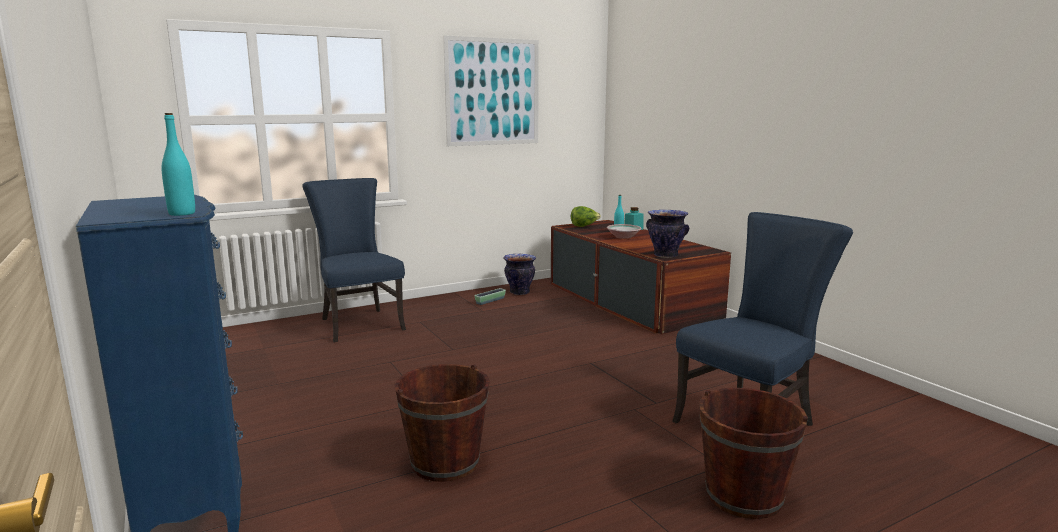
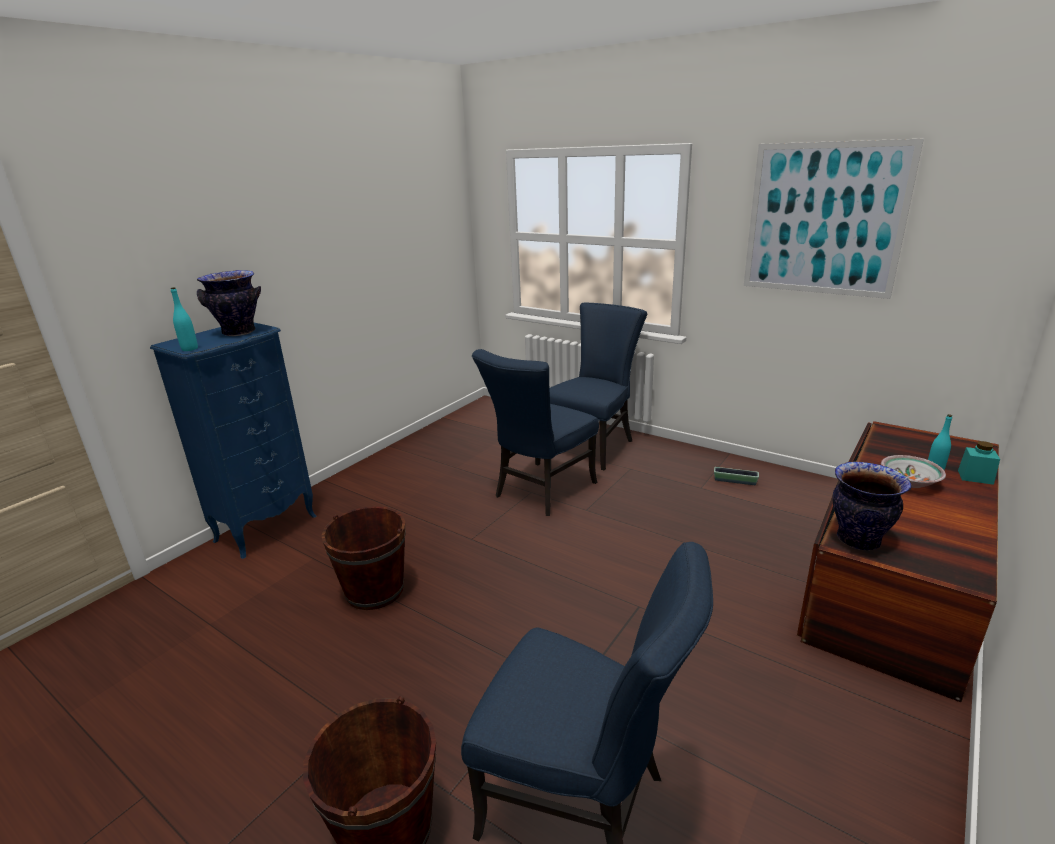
camera: 65 degrees right, 10 degrees up
(395, 358) = (540, 491): none -> blue chair
(520, 292) = (789, 488): vase -> vase (239, 332)
(584, 226) = (915, 440): lettuce -> none

